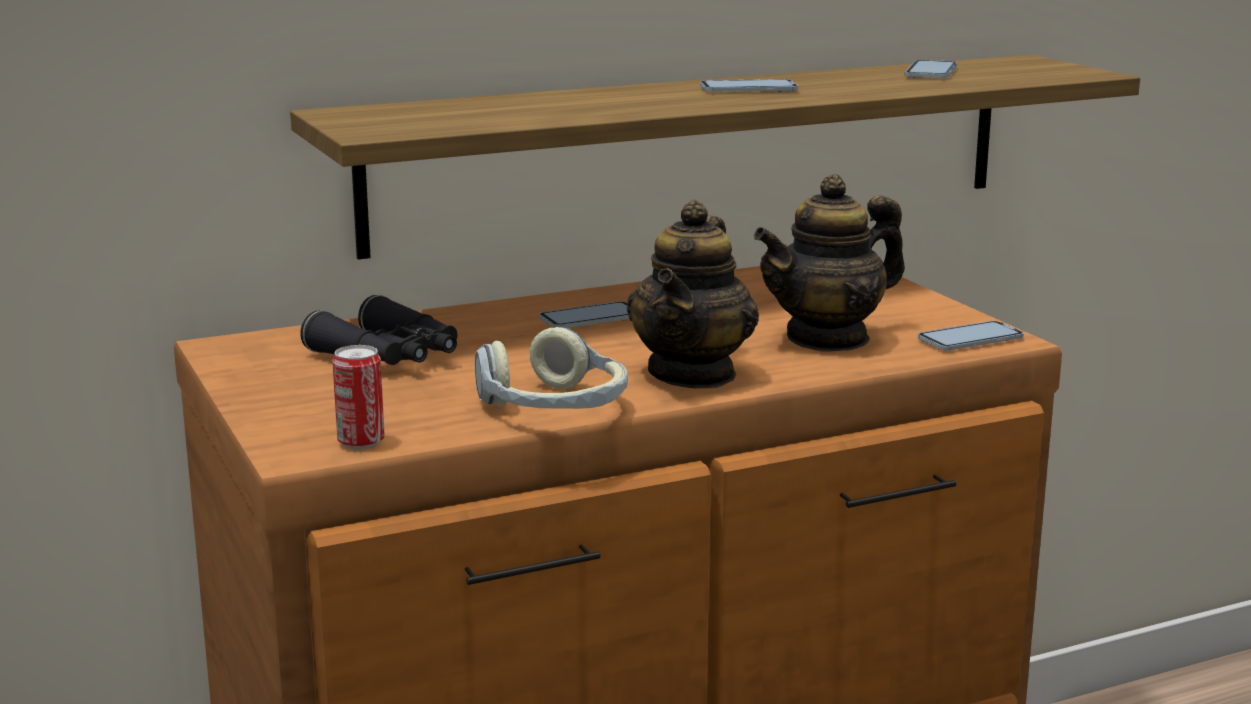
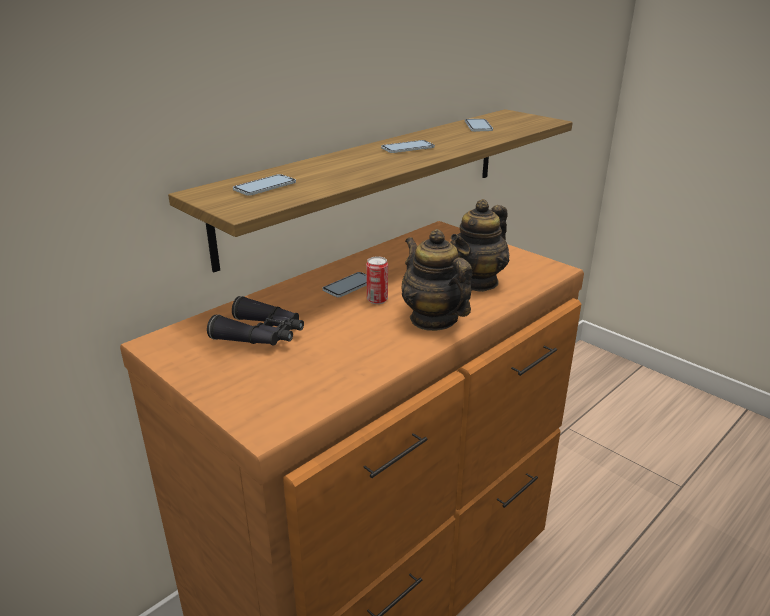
camera: 20 degrees left, 10 degrees up
(361, 442) = (296, 411): can -> can (377, 300)
(554, 408) = (383, 359): headphones -> none
(693, 374) = (433, 319): teapot -> teapot turned 150 degrees clockwise
(970, 339) = (541, 271): phone -> phone (265, 187)

